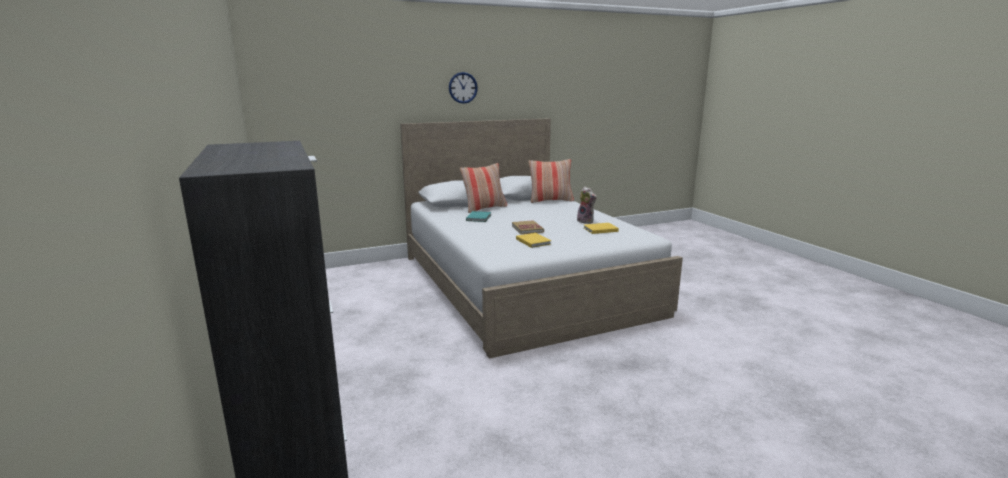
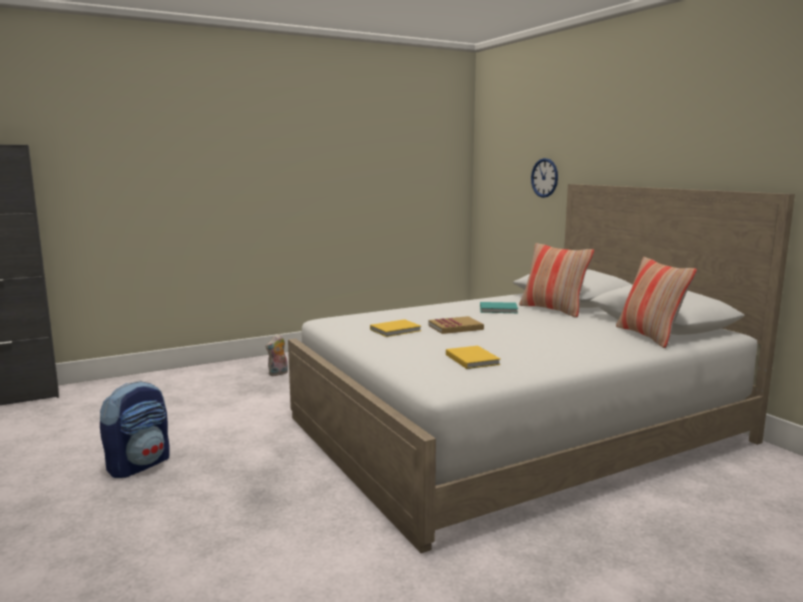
camera: 85 degrees right, 5 degrees down
(463, 87) = (652, 135): wall clock -> wall clock (544, 178)
(586, 221) = (518, 353): plush toy -> plush toy (278, 374)
(588, 430) = (139, 465): none -> backpack

